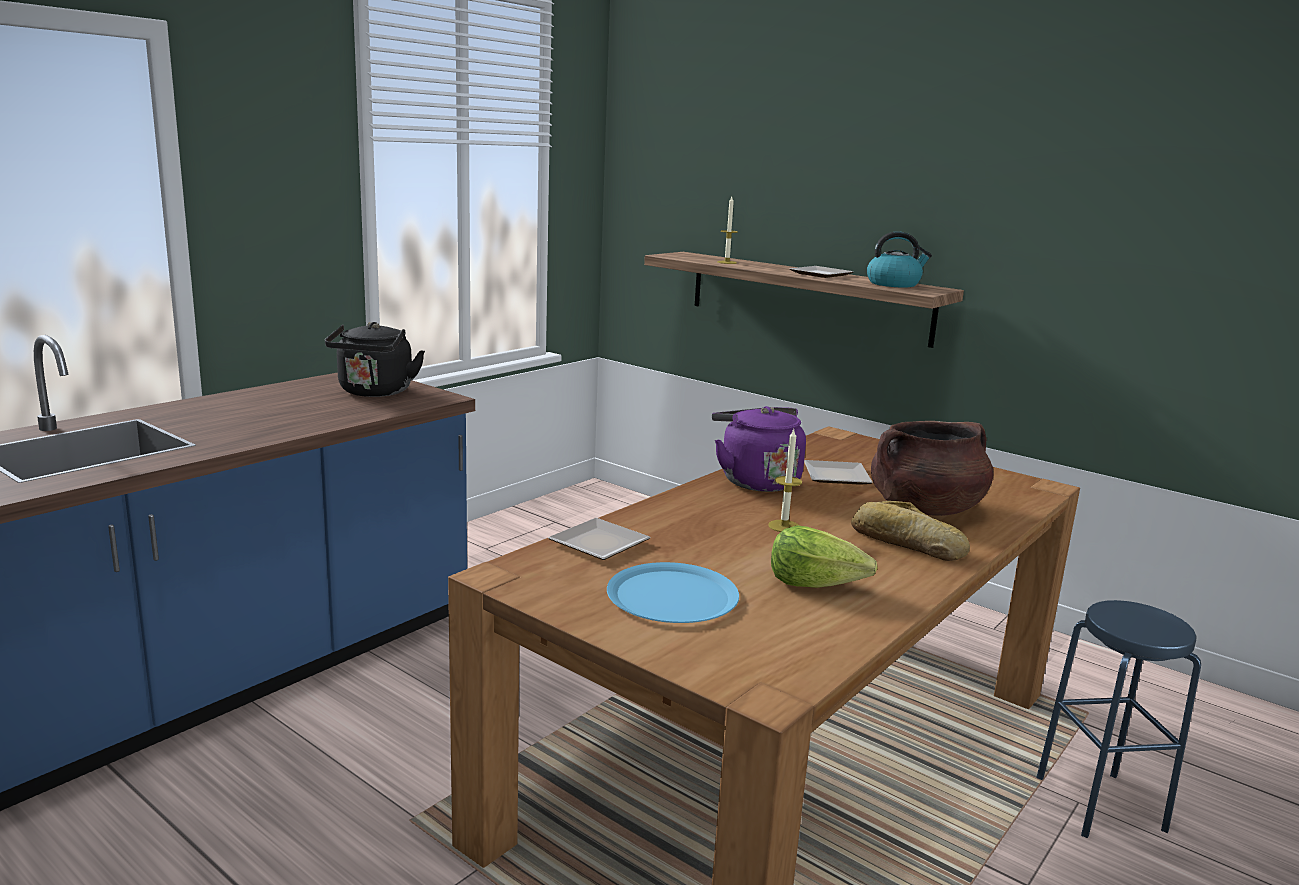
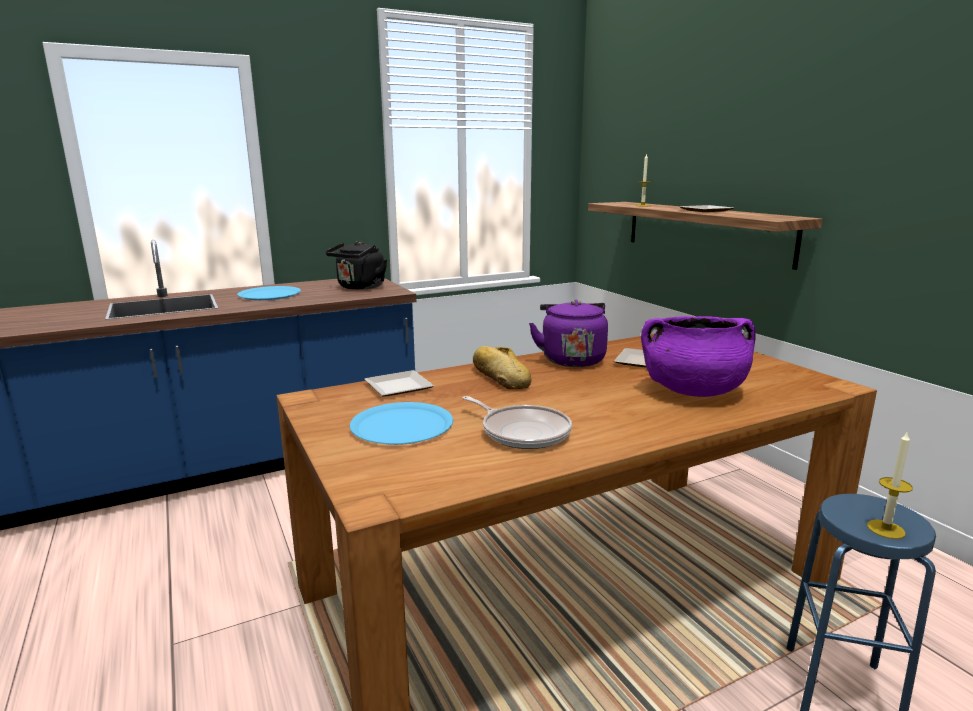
camera: 25 degrees right, 0 degrees up
(245, 414) = (269, 294): none -> blue plate
(784, 526) = (552, 390): candle -> candle (885, 529)
(815, 583) = (522, 432): lettuce -> frying pan
(894, 284) = (759, 215): kettle -> none
(905, 543) = (641, 413): bread -> bread (500, 377)
(925, 508) = (693, 391): brown cooking pot -> purple cooking pot

